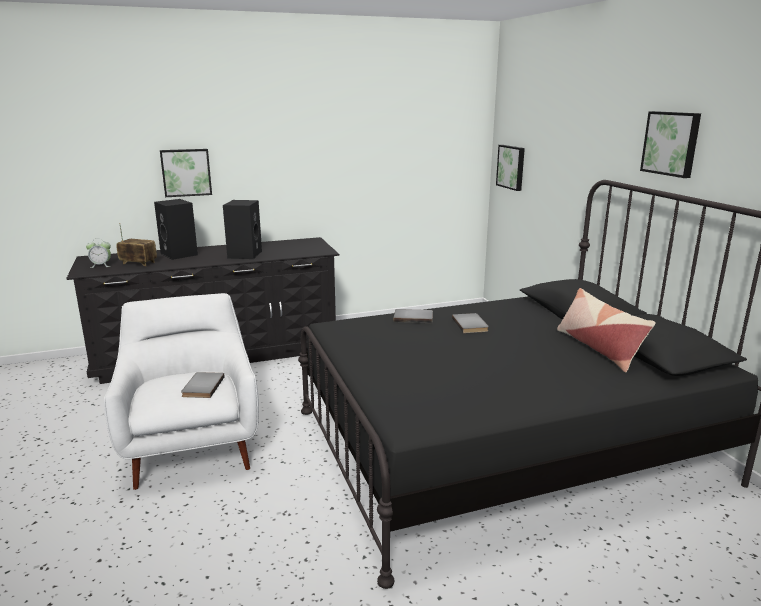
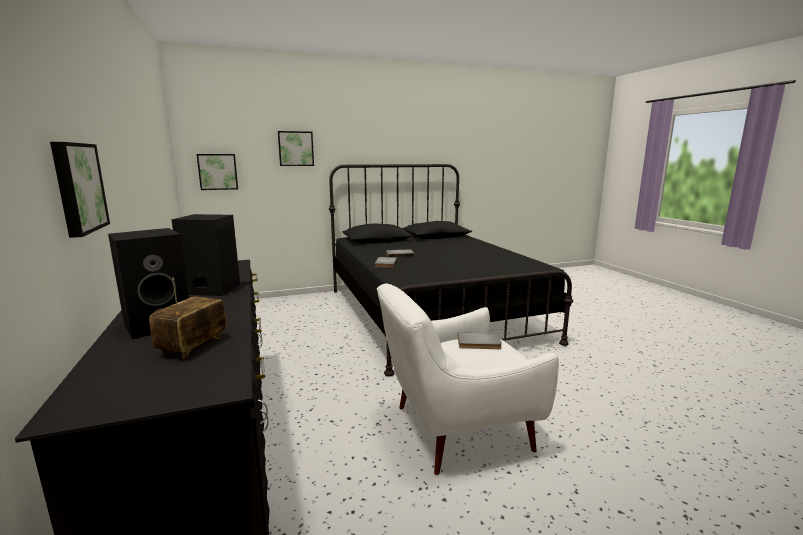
camera: 90 degrees left, 5 degrees down
(101, 265) = (177, 378): alarm clock -> none
(598, 348) = (432, 240): pillow -> none
(671, 143) = (381, 139): picture -> picture (295, 148)

